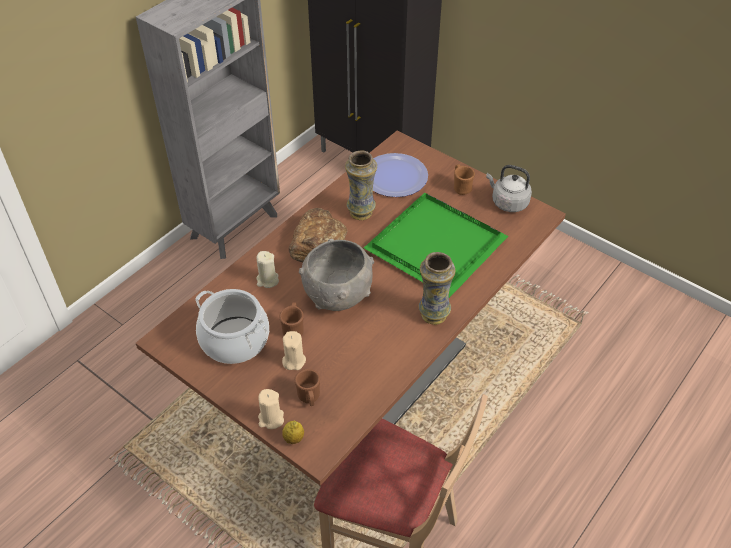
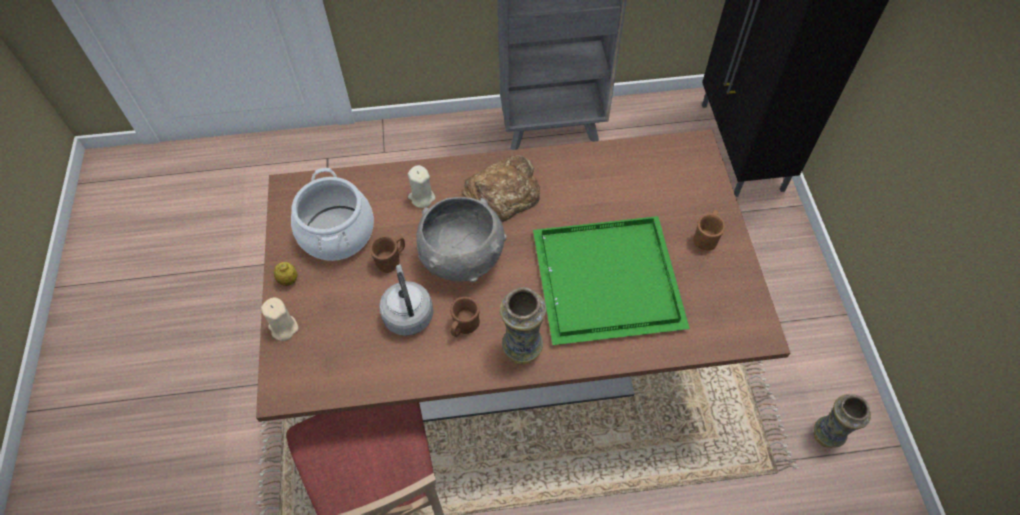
camera: 45 degrees right, 10 degrees up
(293, 439) = (279, 361): lemon -> lemon (288, 280)
(294, 360) = (358, 291): beige candle -> none
(309, 398) = (331, 336): brown mug -> brown mug (464, 327)
(361, 212) = (576, 192): vase -> vase (827, 435)
(395, 176) = (651, 178): plate -> none
(507, 202) = (737, 291): grey kettle -> grey kettle (408, 313)

